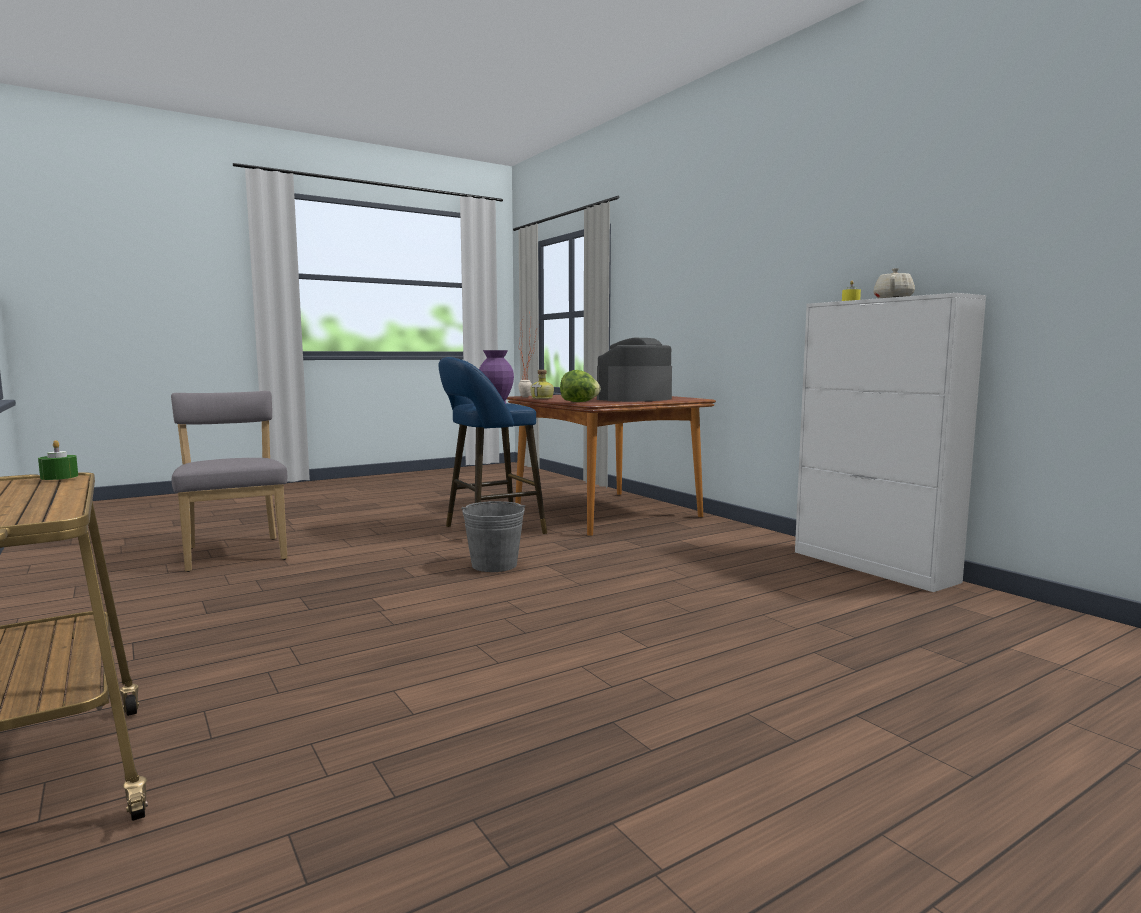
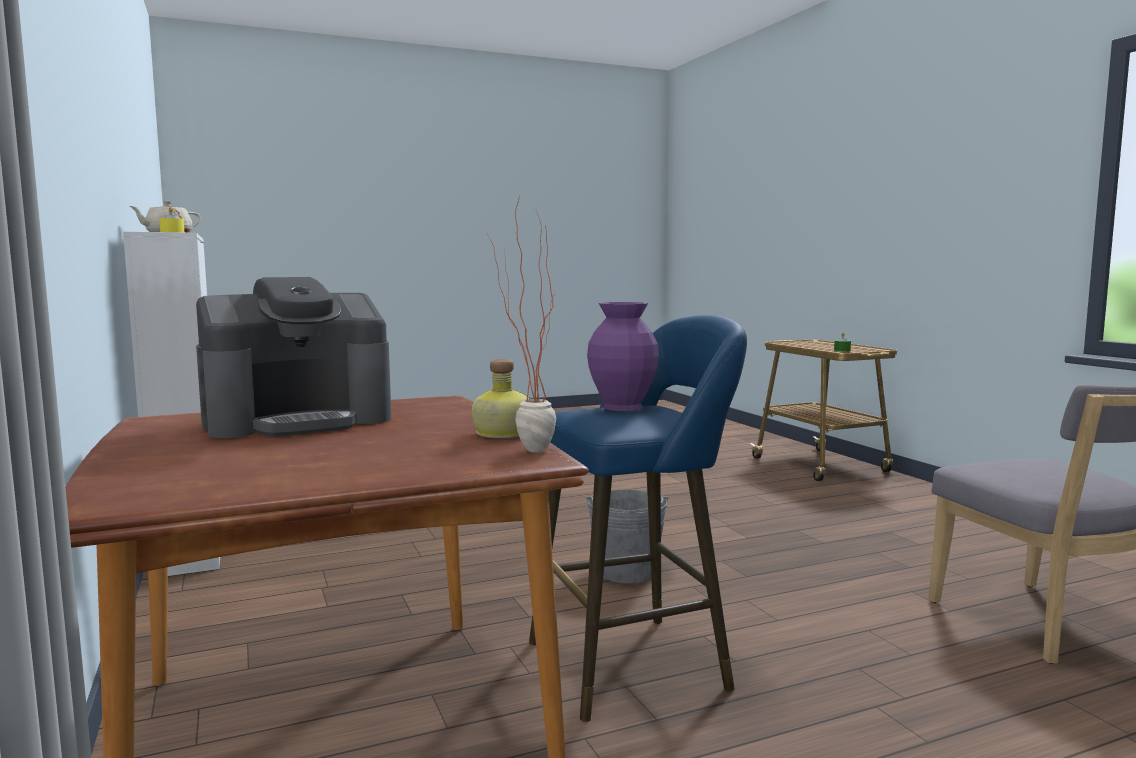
camera: 170 degrees left, 0 degrees up
(579, 402) = (455, 406): lettuce -> none

